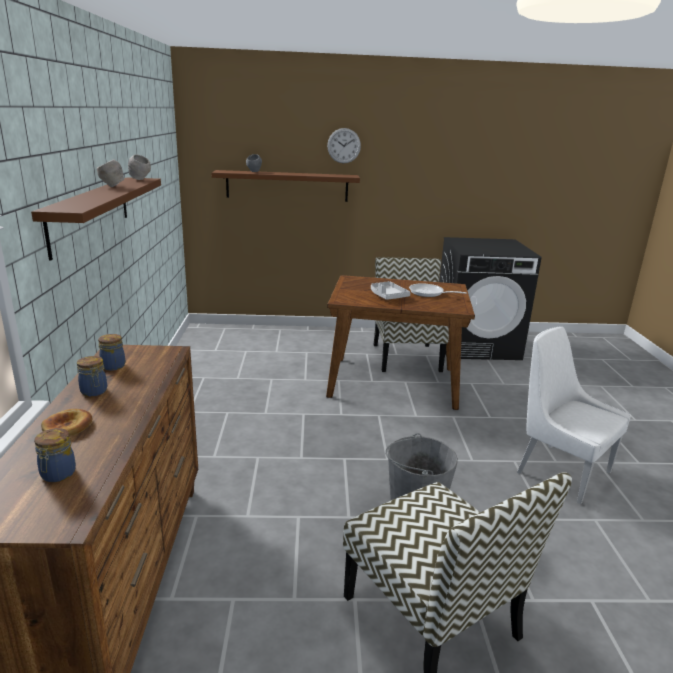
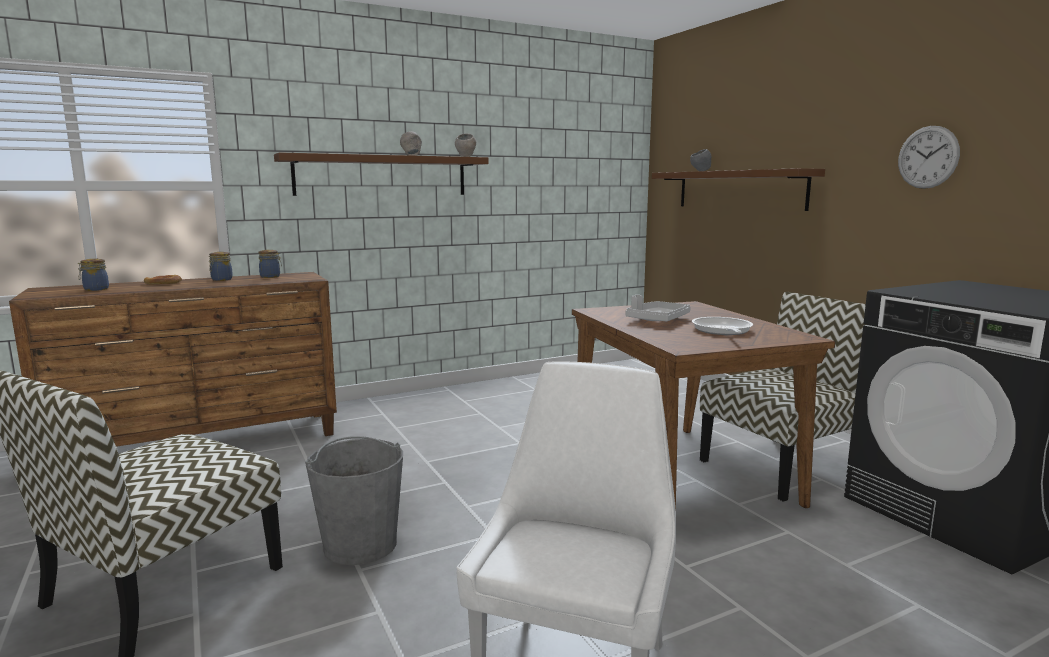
camera: 65 degrees right, 10 degrees down
(344, 145) = (808, 125): wall clock -> wall clock (928, 157)

